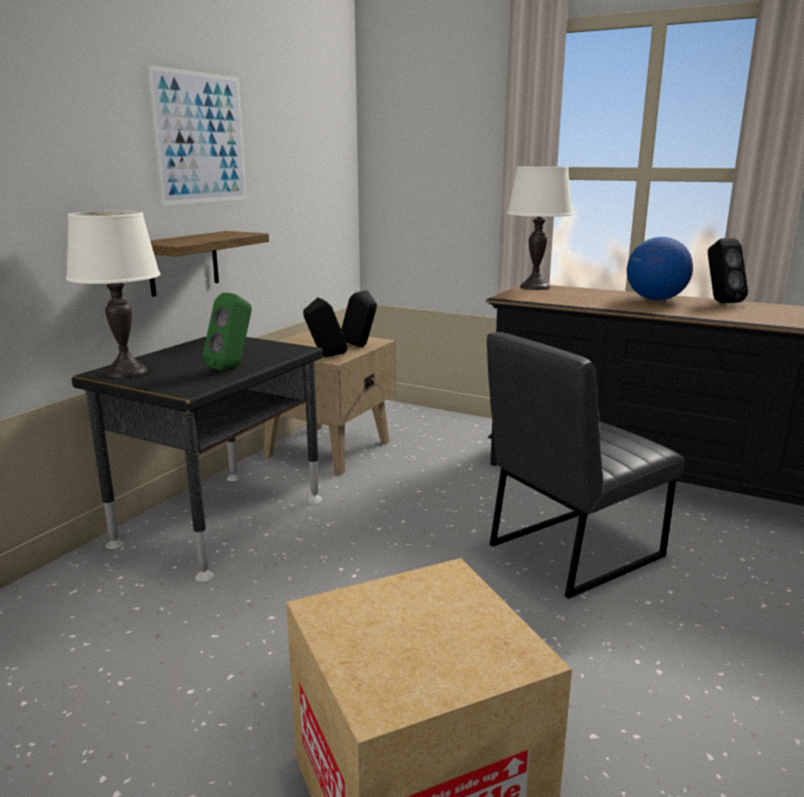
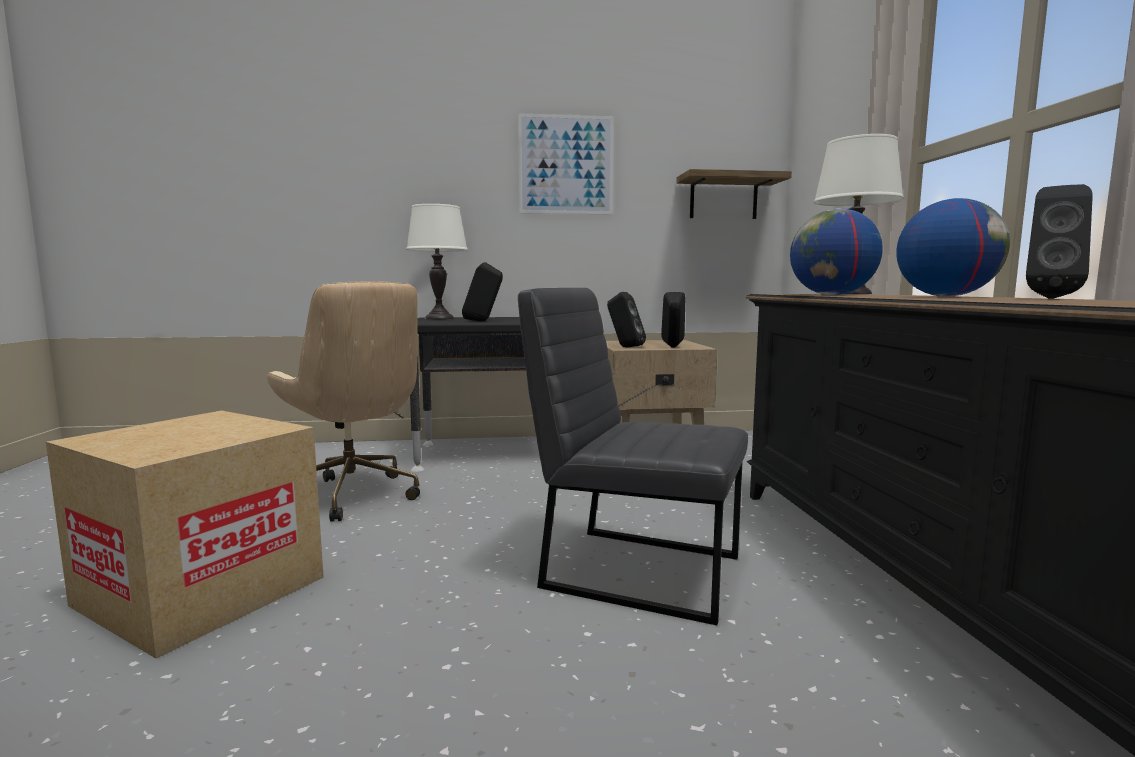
camera: 55 degrees right, 10 degrees down
(183, 263) = (537, 258): shelf -> shelf (723, 198)
(233, 367) = (483, 321): green speaker -> black speaker
(243, 640) = (353, 497): none -> beige office chair
(587, 302) = (832, 295): none -> globe

